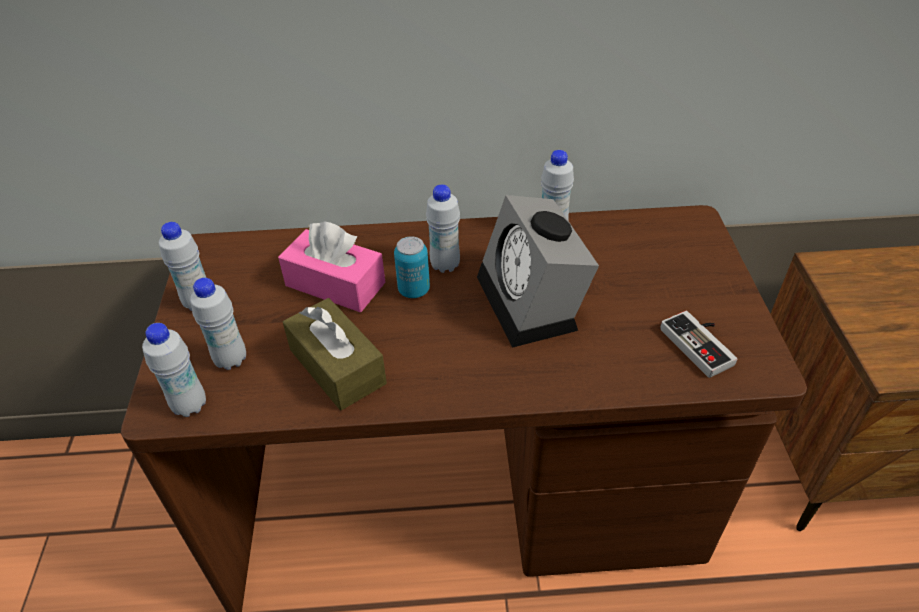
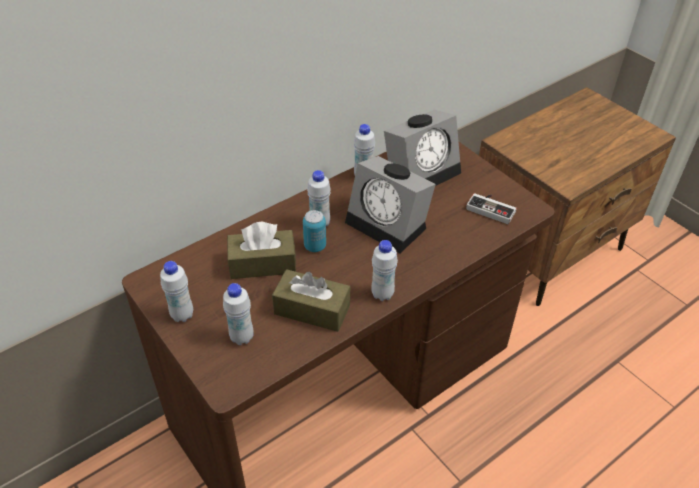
camera: 35 degrees left, 0 degrees up
(190, 405) = (244, 374): white bottle -> white bottle (382, 294)
(335, 284) = (262, 264): pink tissue box -> brown tissue box
(640, 253) = (423, 171): none -> alarm clock

